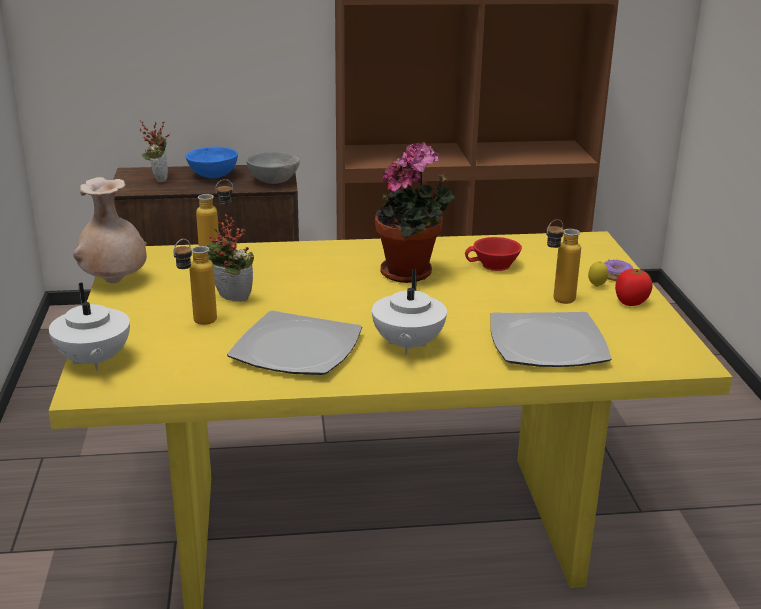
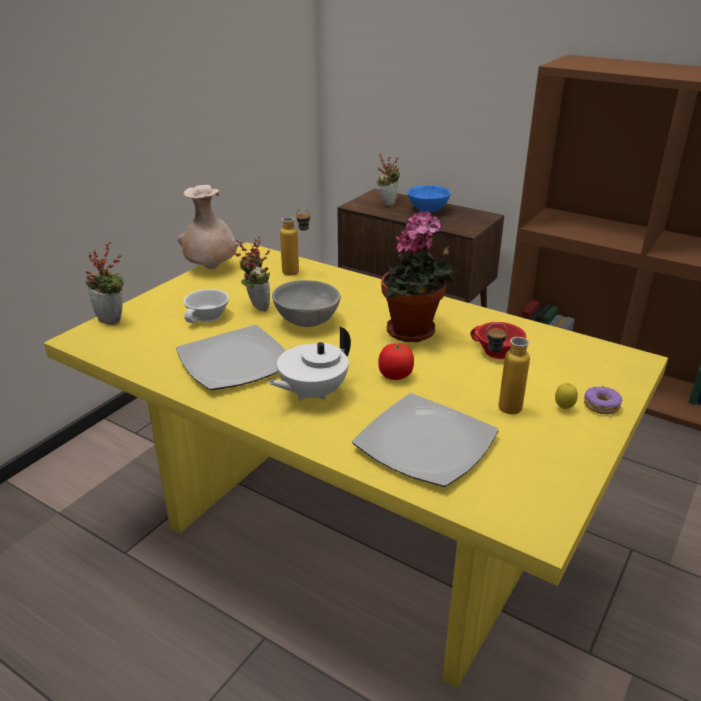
camera: 40 degrees right, 5 degrees up
(93, 361) = (113, 320): white teapot -> potted plant
(197, 323) = (208, 317): bottle -> white cup
(273, 181) = (466, 225): grey bowl -> grey bowl (307, 321)
(630, 302) = (573, 439): tomato -> tomato (395, 376)

